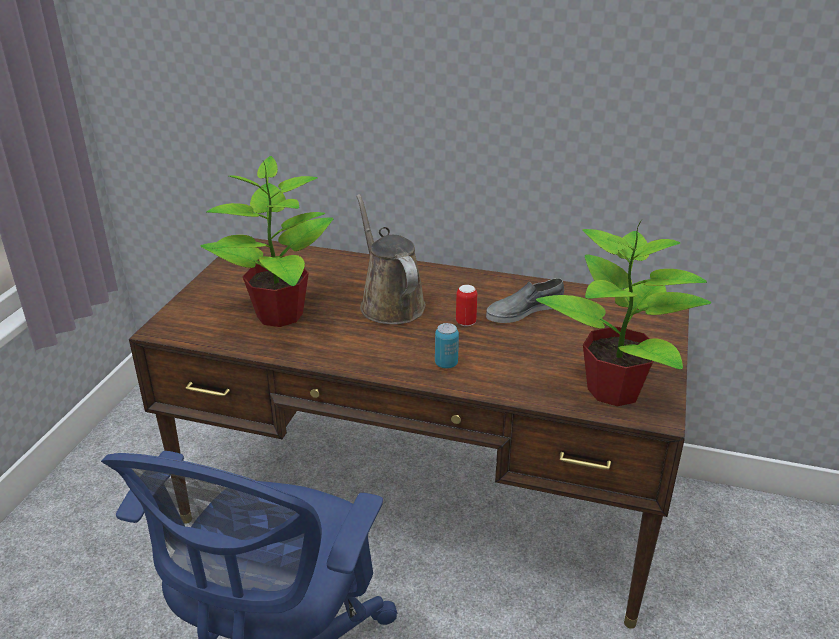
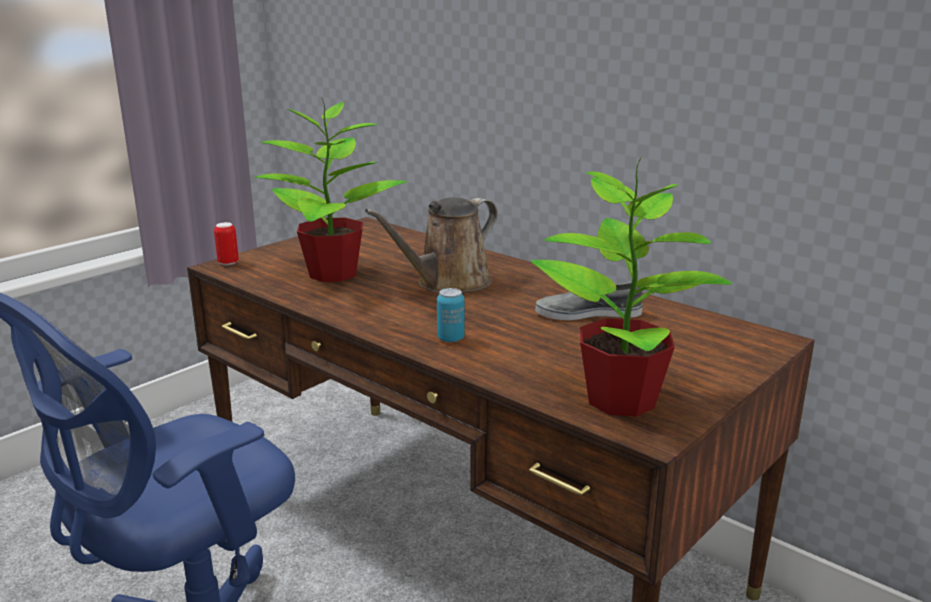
camera: 25 degrees right, 10 degrees down
(389, 303) = (448, 283): brown watering can -> brown watering can turned 135 degrees counterclockwise
(465, 322) = (511, 311): can -> can (228, 263)

